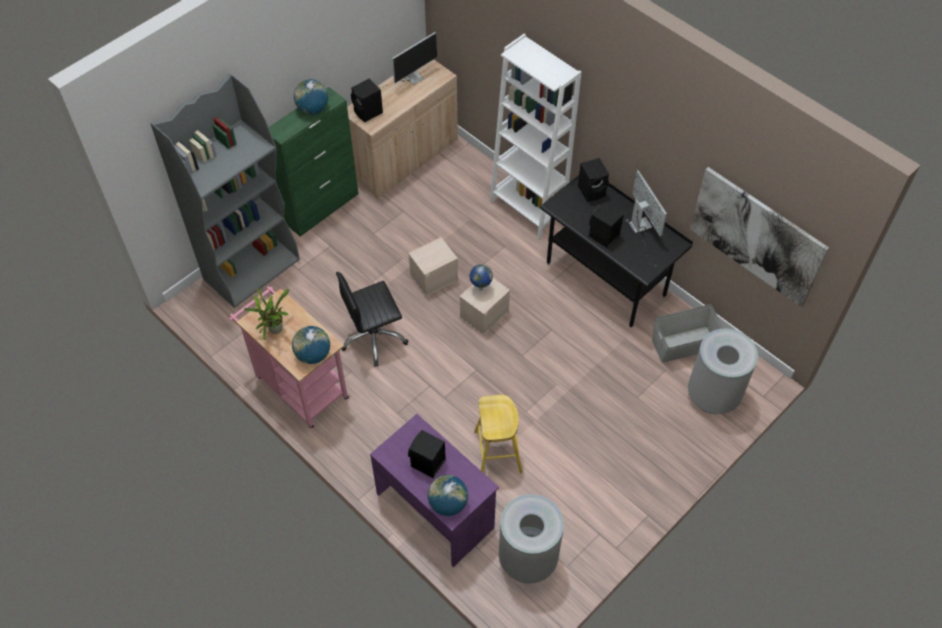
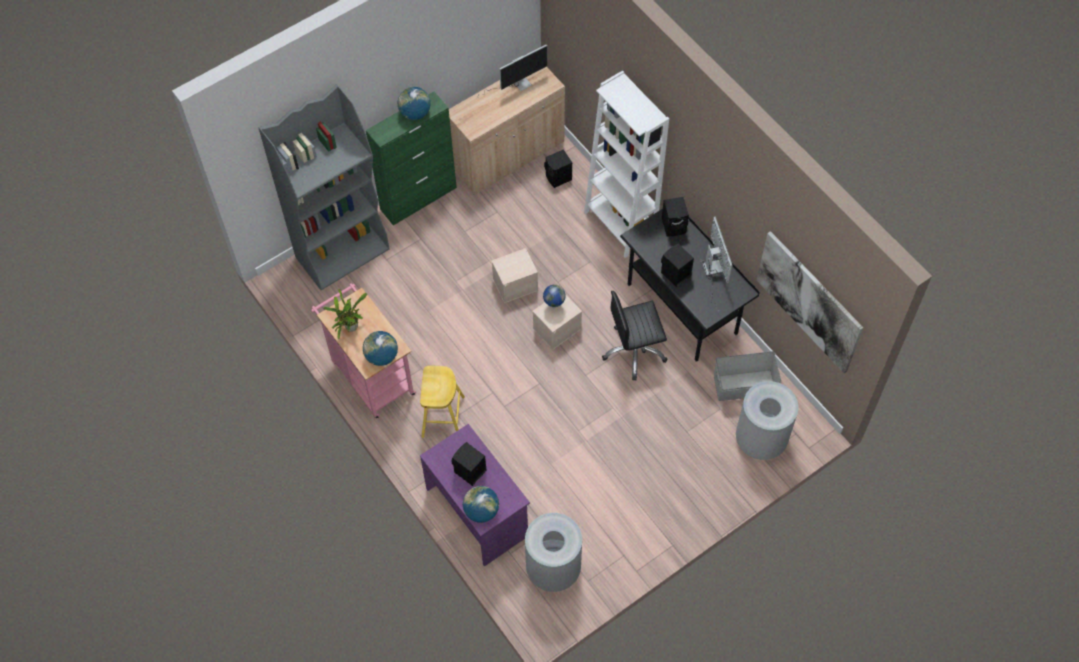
camera: 10 degrees right, 5 degrees up
(368, 112) = (471, 116): black speaker -> black speaker (558, 178)
(374, 338) = (448, 338): black office chair -> black office chair (634, 351)
(497, 451) = (544, 465): yellow stool -> yellow stool (443, 416)

